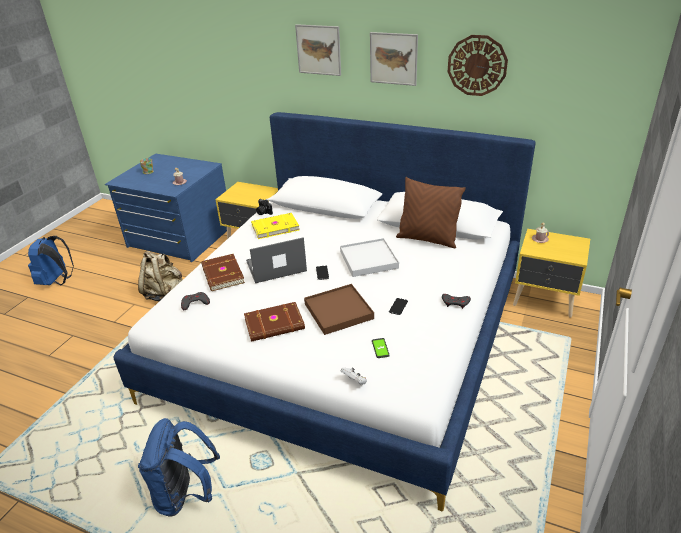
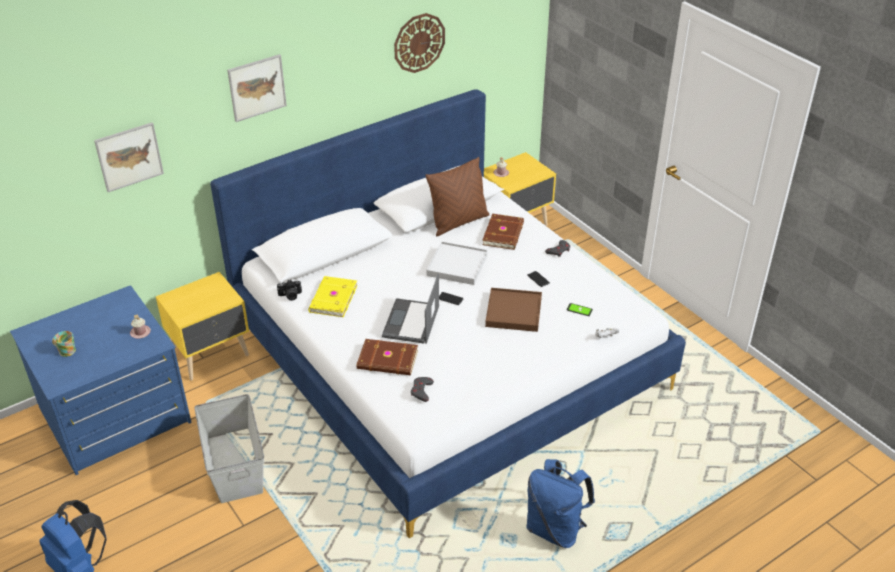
camera: 60 degrees left, 5 degrees up
(165, 294) = (234, 465): beige backpack -> grey storage box
(275, 324) = (499, 353): brown book -> brown book (504, 233)
(393, 58) = (341, 65): picture -> picture (129, 156)

